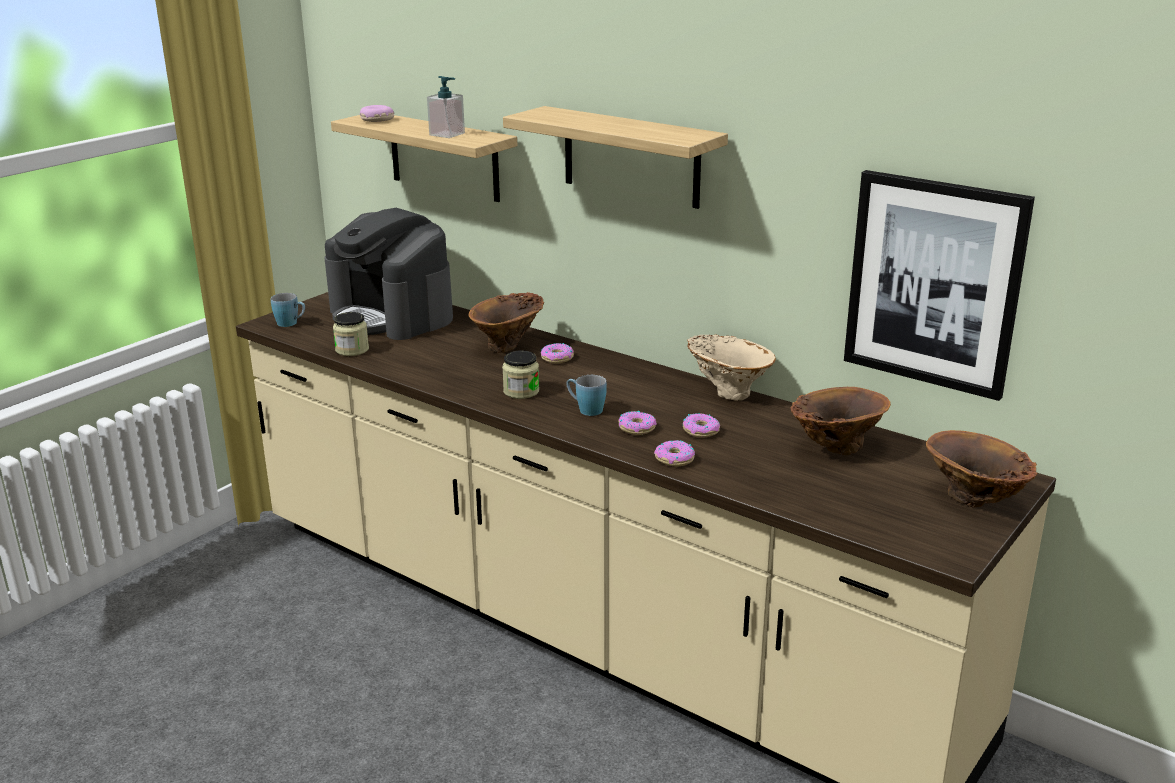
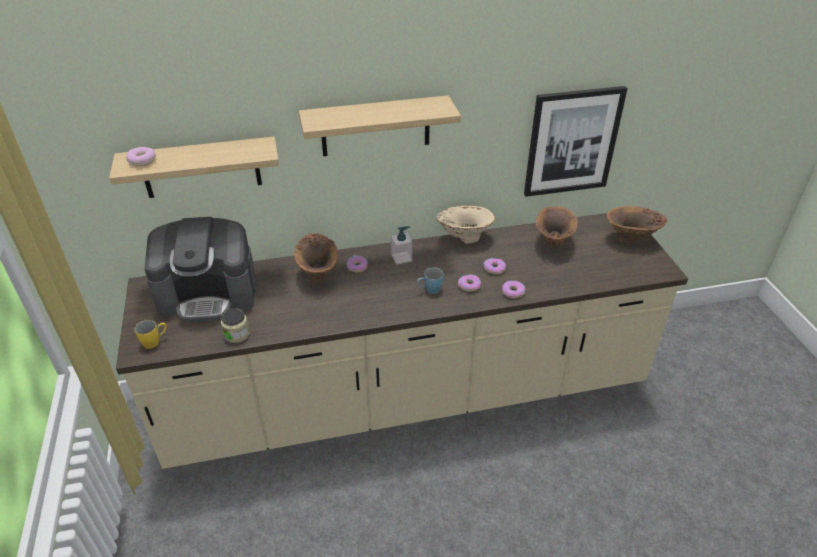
camera: 50 degrees left, 15 degrees up
(291, 324) = (155, 341): blue mug -> yellow mug
(447, 134) = (229, 154): soap dispenser -> soap dispenser (401, 258)
(521, 391) = (381, 300): jar -> none

